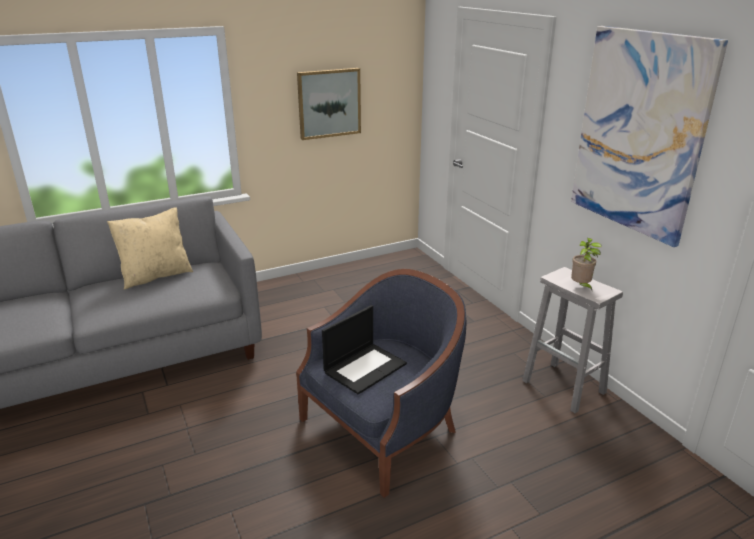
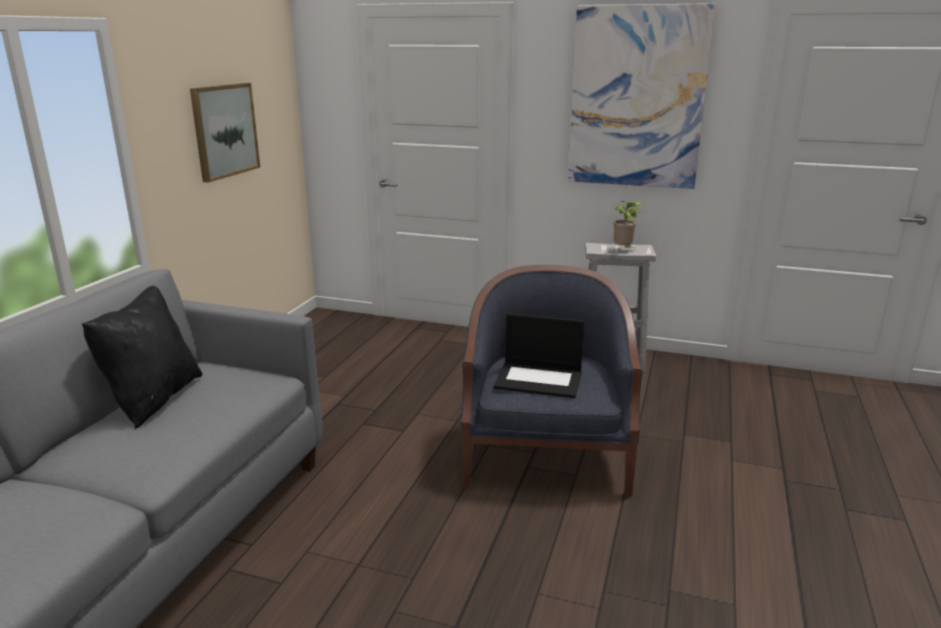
camera: 45 degrees left, 5 degrees down
(156, 276) = (153, 399): beige pillow -> black pillow
(365, 367) = (539, 380): laptop -> laptop turned 105 degrees clockwise

